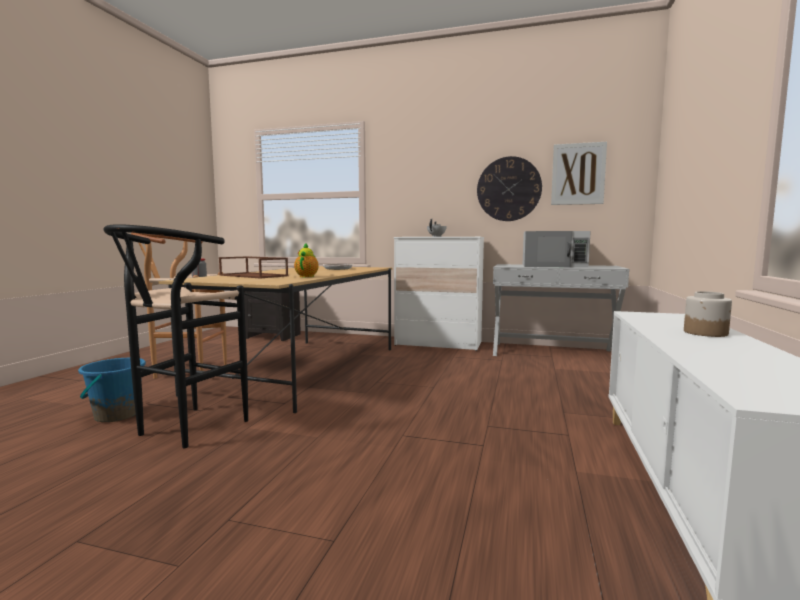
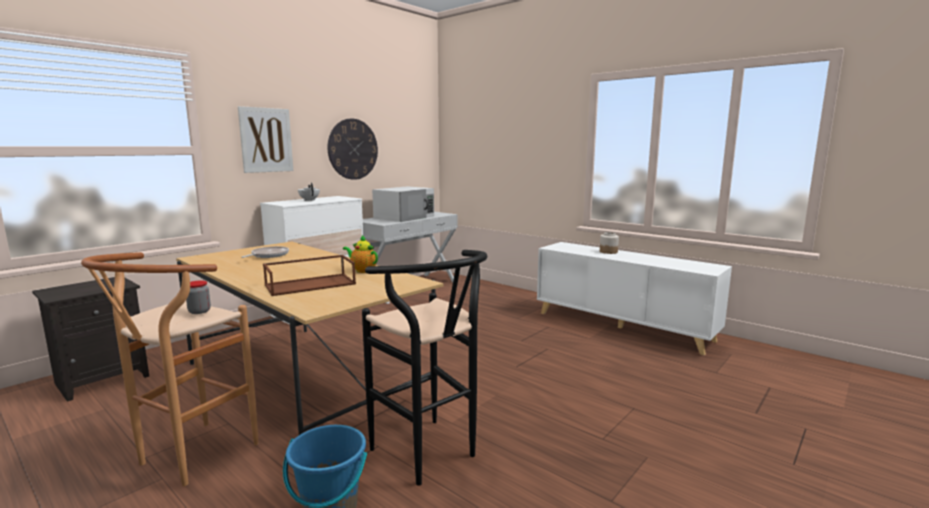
camera: 65 degrees left, 5 degrees up
(578, 174) = (398, 138): picture -> picture (266, 140)

